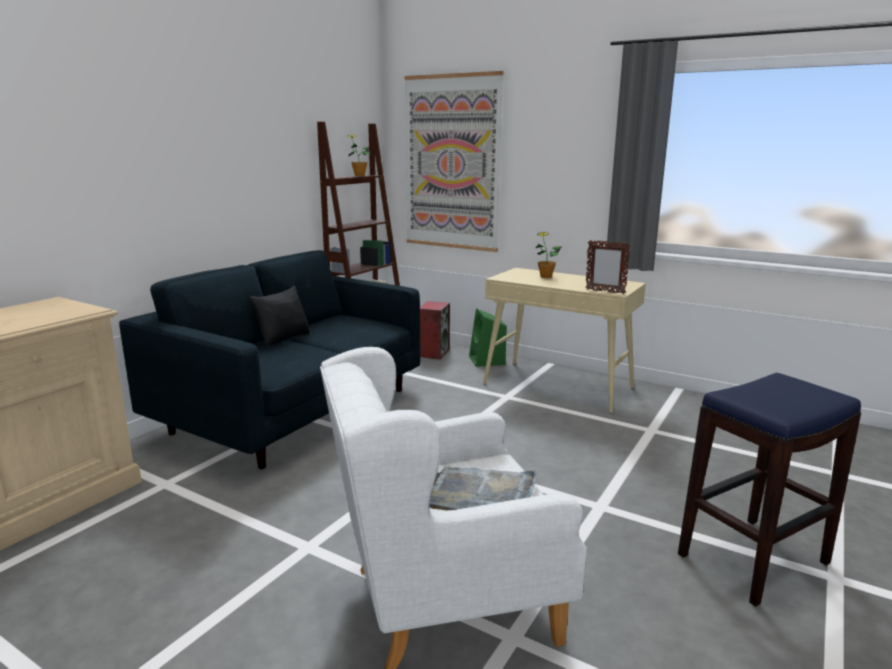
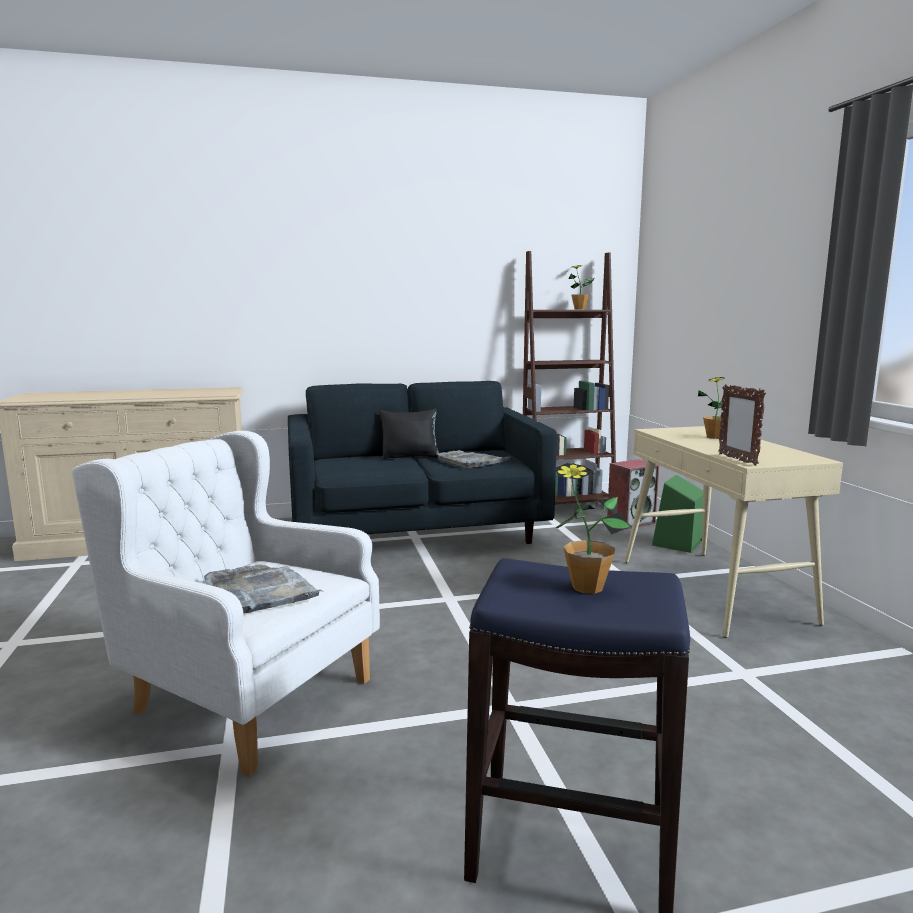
camera: 45 degrees right, 5 degrees down
(348, 330) = (472, 461): none -> grey tray
(451, 163) = (684, 295): picture -> none
(781, 394) = (587, 587): none -> potted plant

